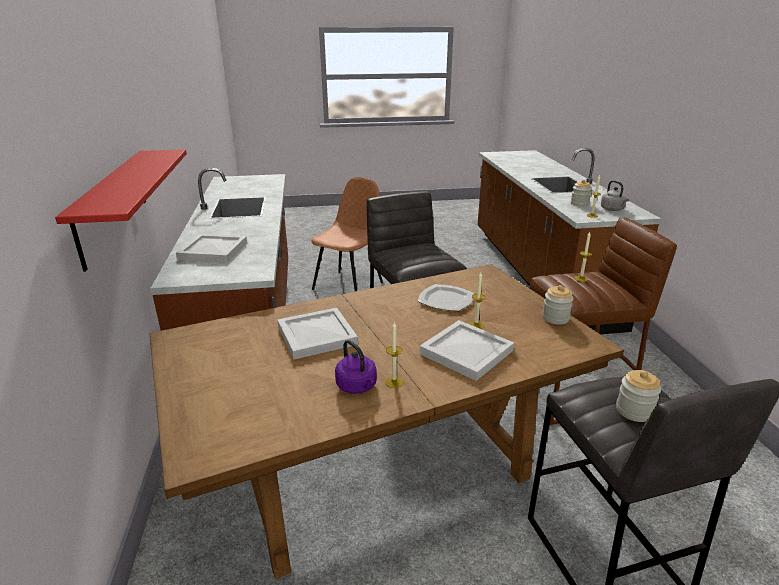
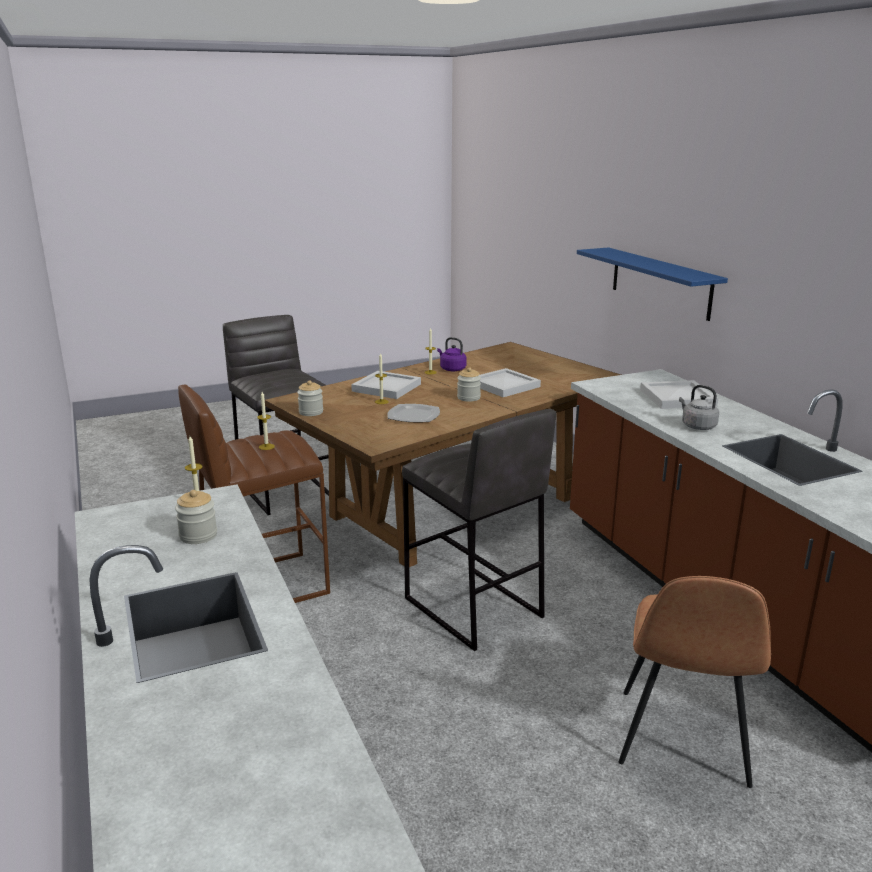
camera: 165 degrees right, 5 degrees down
(112, 204) = (660, 282): red shelf -> blue shelf
(613, 209) = (142, 525): grey kettle -> grey kettle (697, 426)
(634, 411) = (281, 374): jar -> jar (468, 398)

